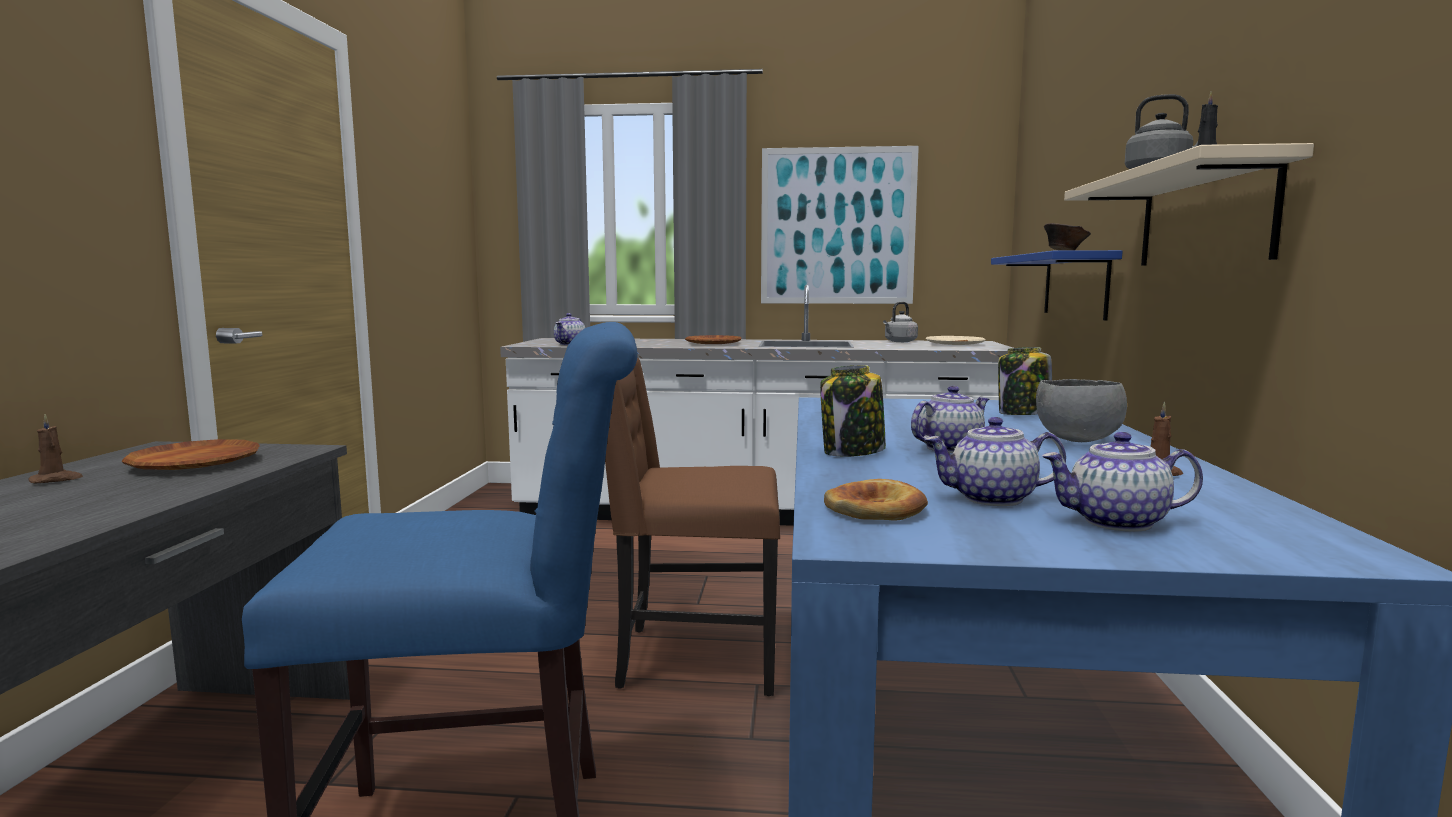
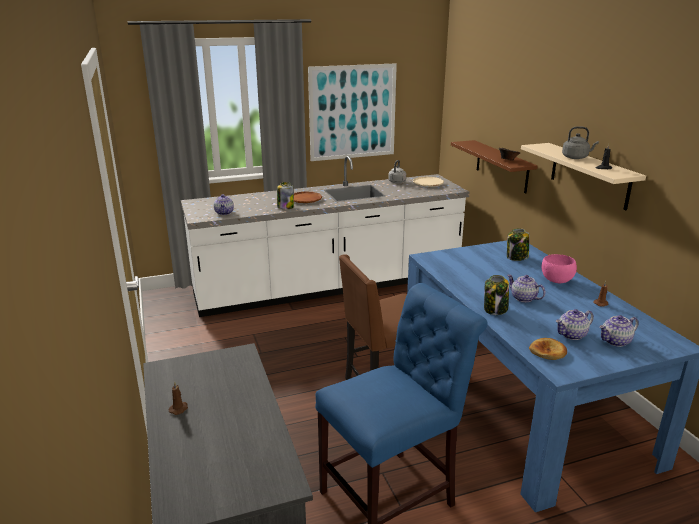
camera: 25 degrees left, 15 degrees up
(195, 463) = (215, 378): brown plate -> none
(667, 345) = (285, 207): none -> jar
(949, 448) = (523, 298): teapot -> teapot turned 75 degrees counterclockwise
(1075, 285) = (501, 166): blue shelf -> brown shelf
(1076, 440) = (556, 281): grey bowl -> pink bowl

